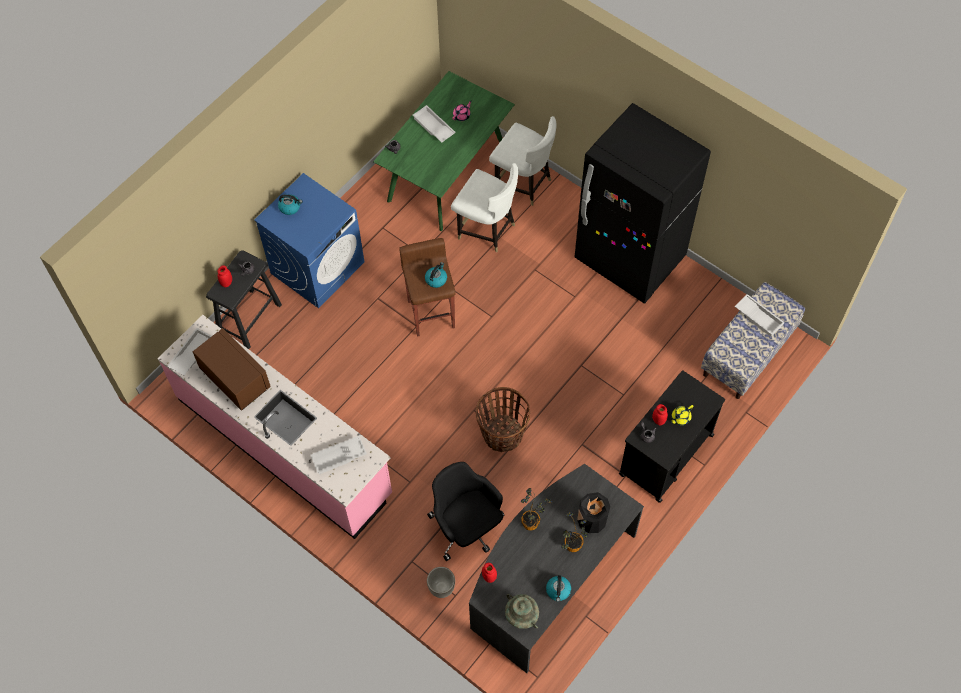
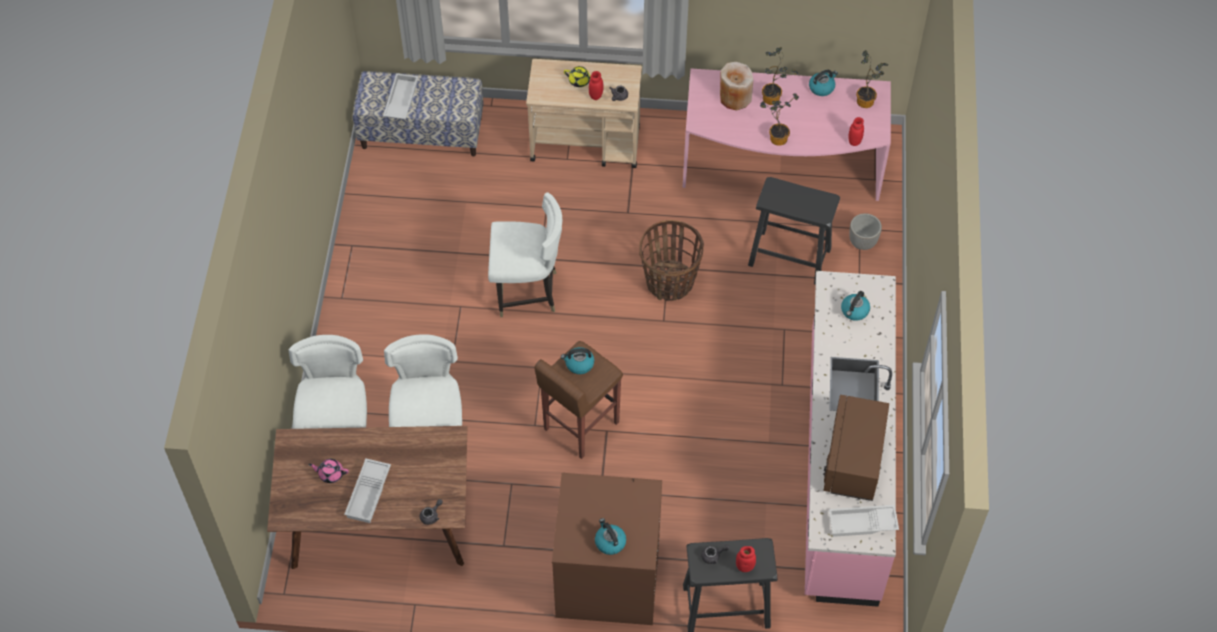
camera: 125 degrees left, 5 degrees down
(317, 267) = (607, 579): blue washing machine -> brown washing machine
(339, 457) = (854, 311): white tray -> kettle
(446, 174) = (379, 525): green dining table -> brown dining table
(467, 527) = (789, 256): black office chair -> black stool
(521, 616) = (867, 100): turquoise vase -> potted plant
(549, 578) = (781, 168): grey desk -> pink desk
(558, 341) = (527, 292): none -> white chair
(592, 518) = (734, 97): black vase -> beige vase
(629, 259) = (376, 282): black fridge -> none
(665, 455) = (586, 144): black cart -> beige cart

